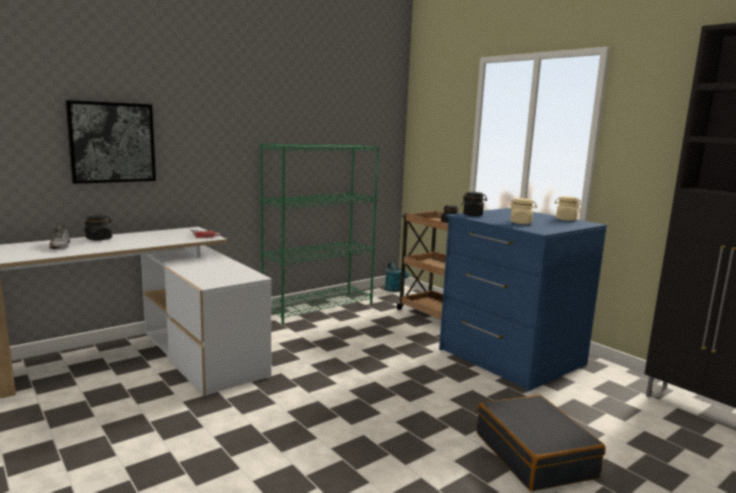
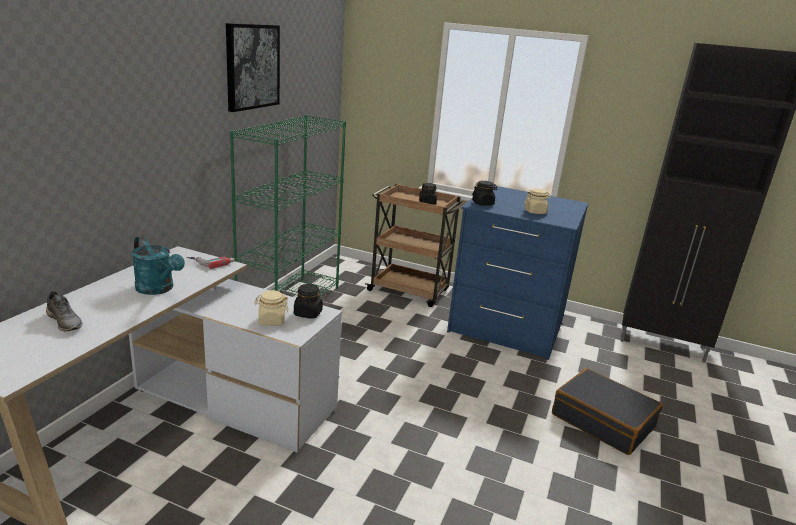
camera: 30 degrees left, 10 degrees up
(99, 239) = (93, 296): black jar -> black jar (308, 313)
(112, 142) = (81, 161): picture -> picture (252, 66)
(395, 290) = (342, 265): turquoise watering can -> turquoise watering can (158, 289)
(565, 219) = (554, 199): beige jar -> beige jar (271, 321)

